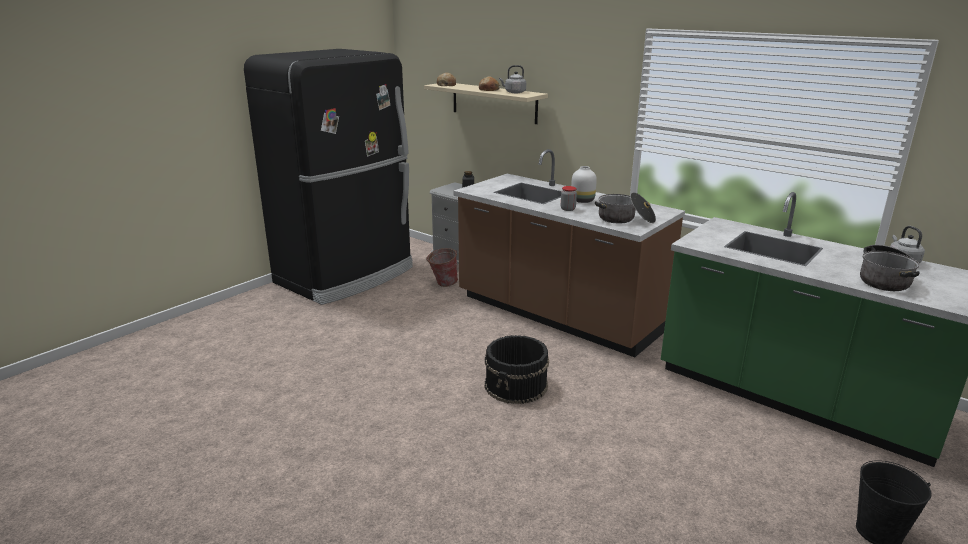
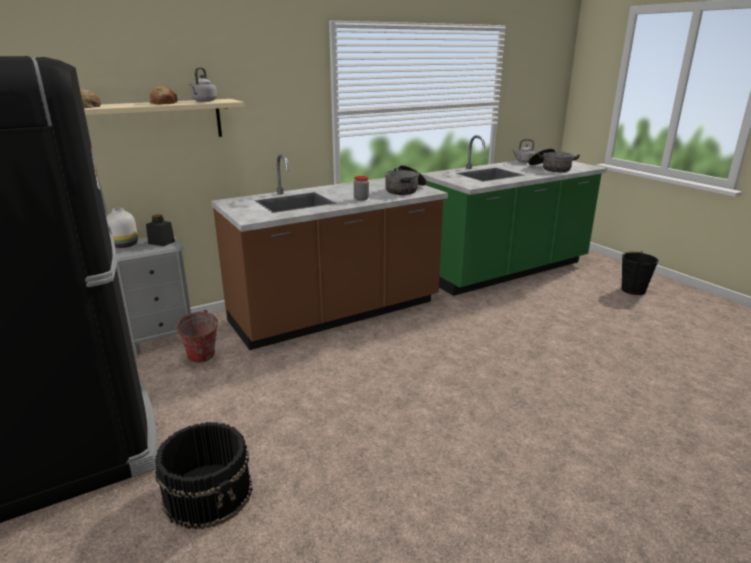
camera: 70 degrees left, 0 degrees up
(516, 385) = (451, 359): black bucket -> black bucket (209, 493)
(583, 200) = (342, 192): white vase -> white vase (125, 245)

